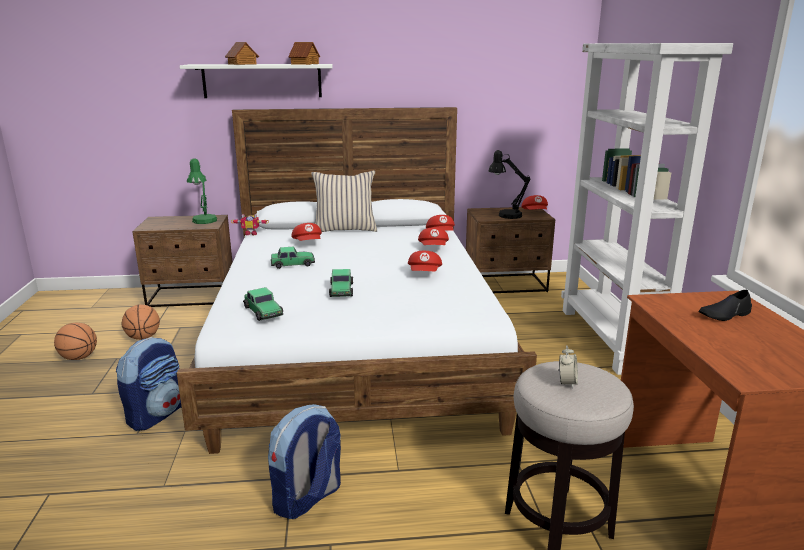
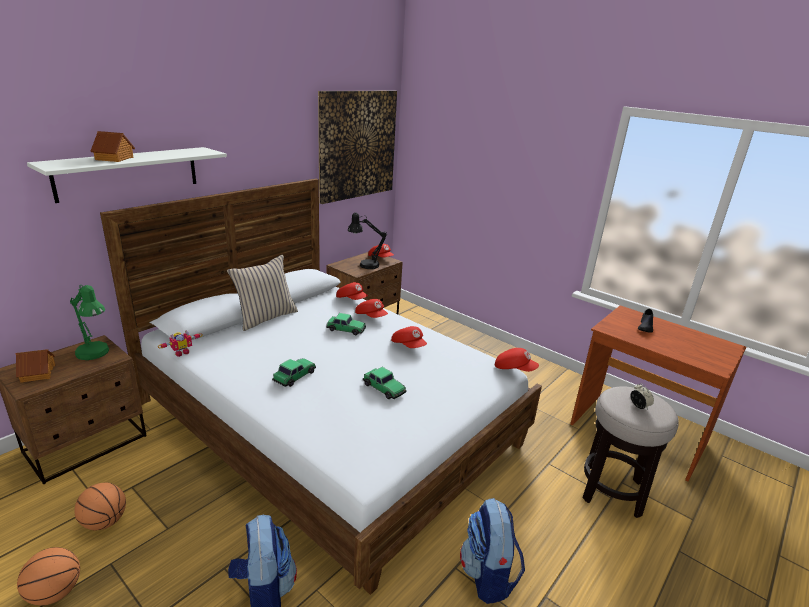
camera: 45 degrees left, 5 degrees up
(263, 311) = (371, 440): toy car -> toy car (346, 329)
(304, 64) = (187, 152): toy house -> toy house (37, 373)
(308, 243) = (262, 345): red cap -> red cap (514, 369)
(524, 76) = (357, 145): none -> picture
(611, 338) = (478, 344): white bookcase -> none

